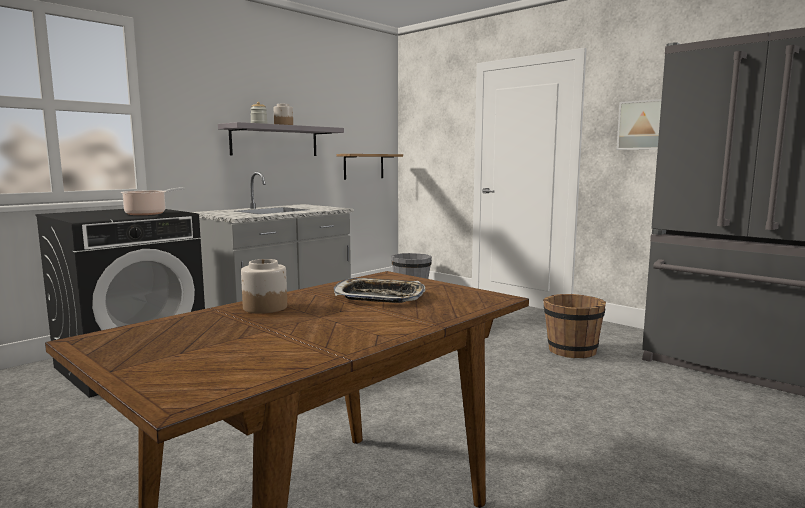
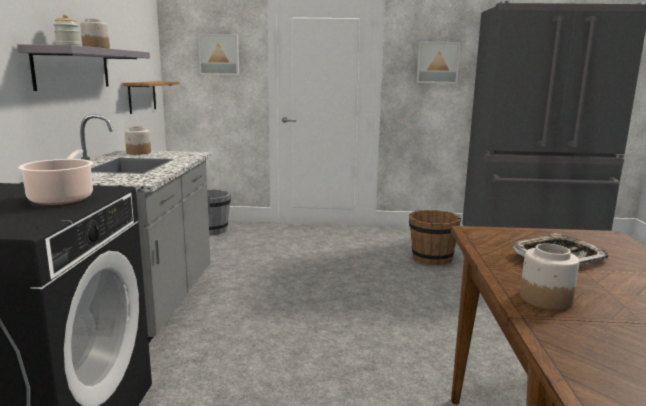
camera: 40 degrees left, 5 degrees up
(306, 206) = (138, 152): none -> jar
(438, 129) = (219, 54): none -> picture

